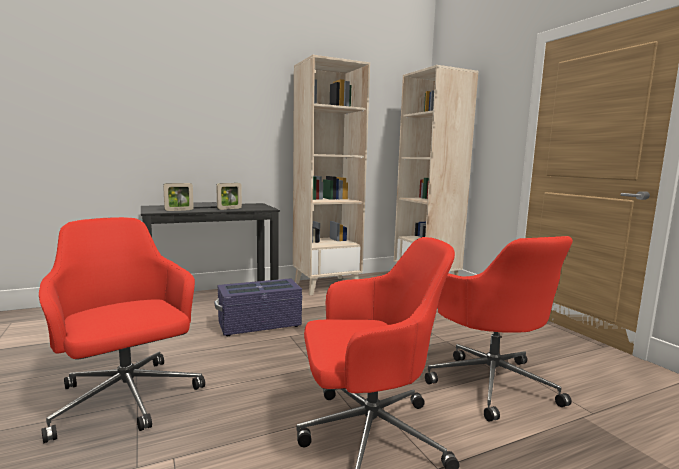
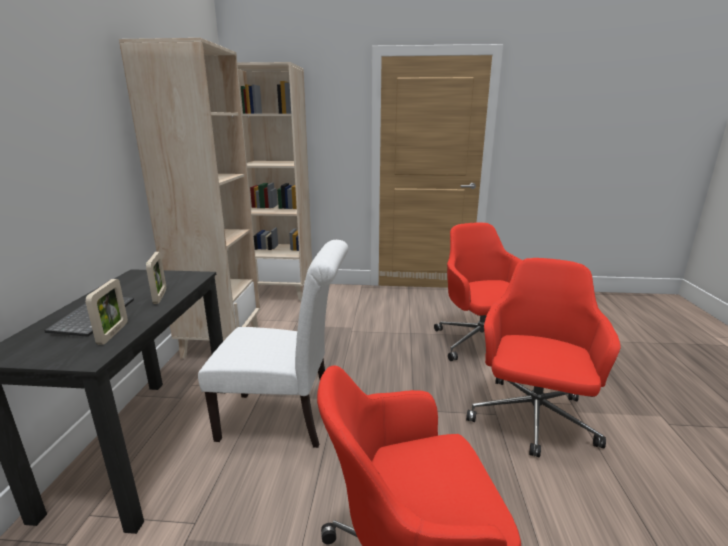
camera: 60 degrees left, 10 degrees up
(259, 325) = (284, 420): purple storage box -> white chair
(490, 382) = (480, 343): red office chair -> red office chair turned 120 degrees counterclockwise

